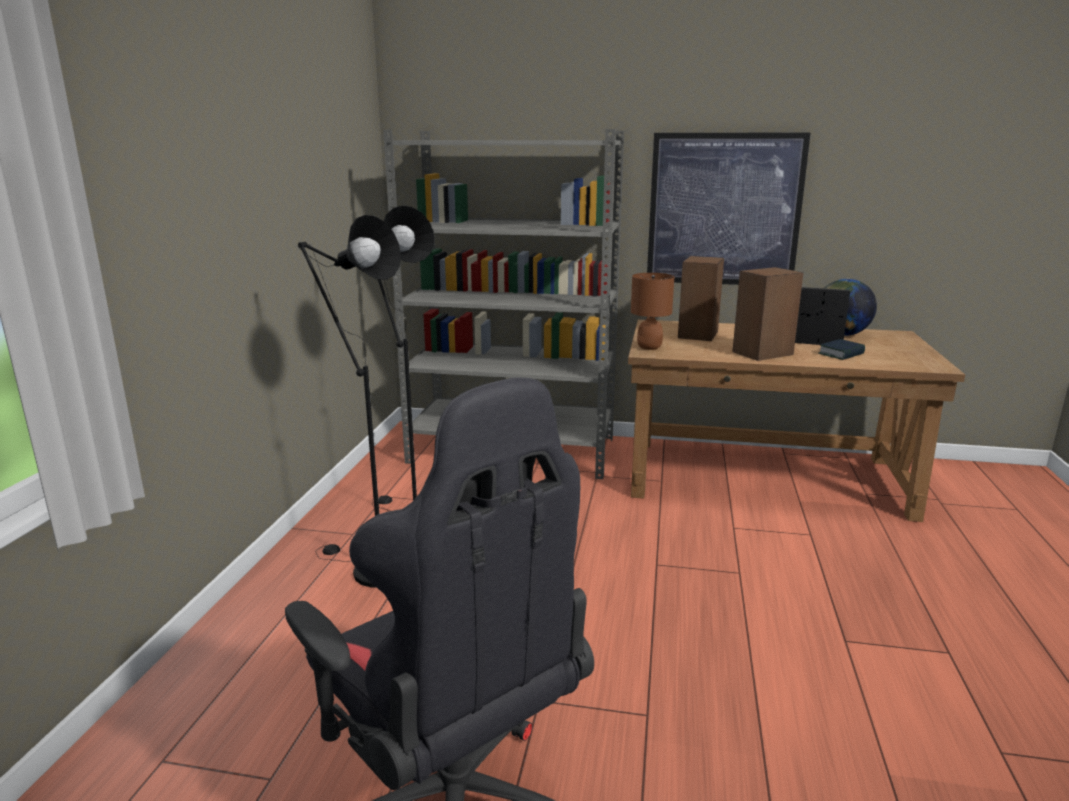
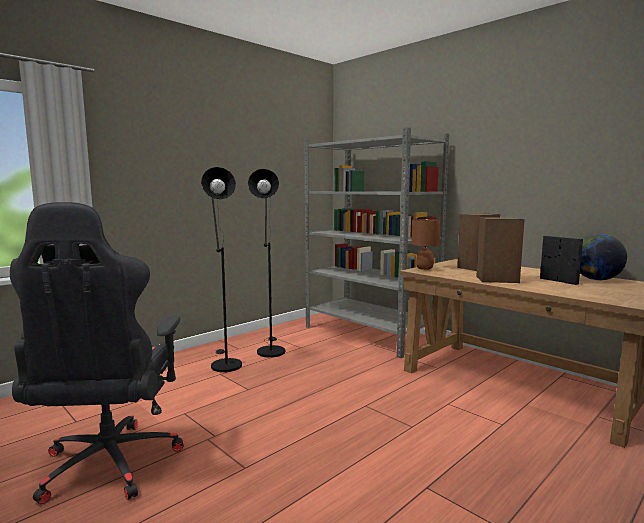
camera: 35 degrees right, 10 degrees down
(724, 210) = (516, 184): picture -> none
(841, 354) = (562, 287): book -> none

